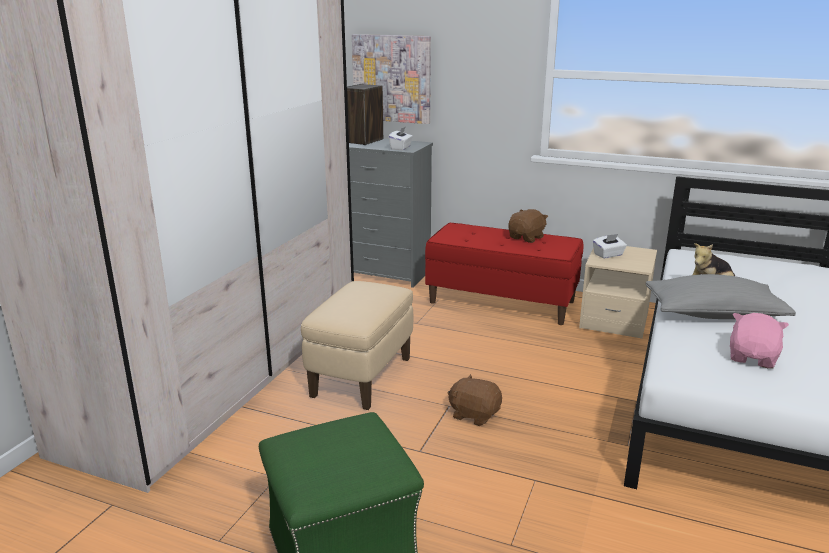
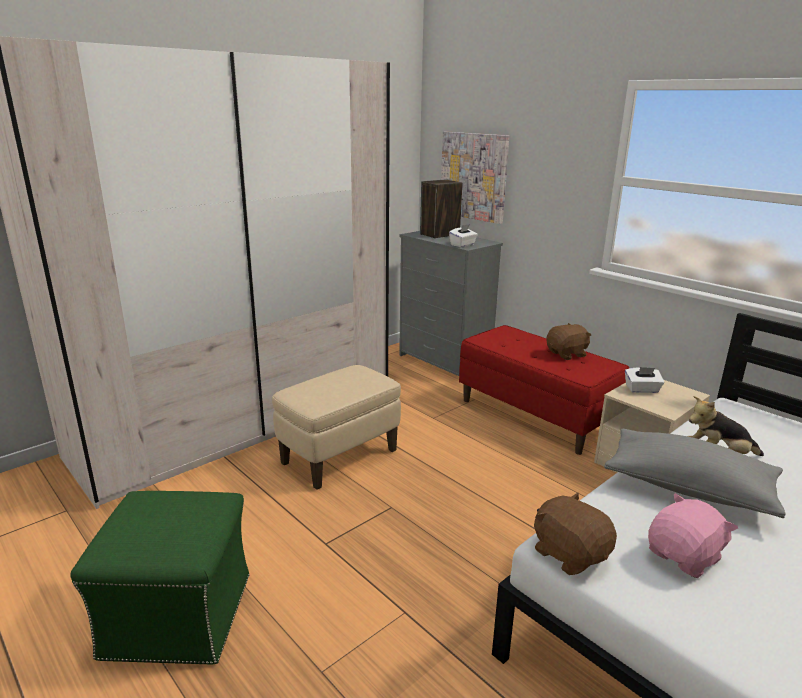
camera: 25 degrees right, 0 degrees up
(474, 414) = (407, 523): brown plush toy -> brown plush toy (569, 553)

